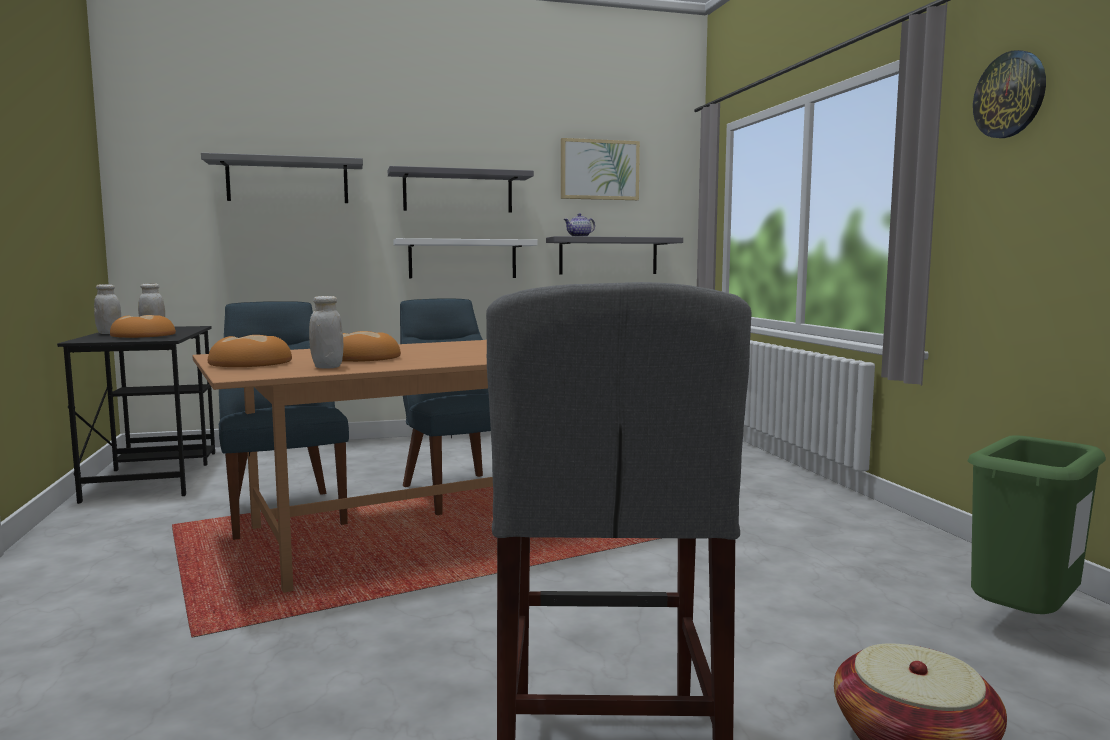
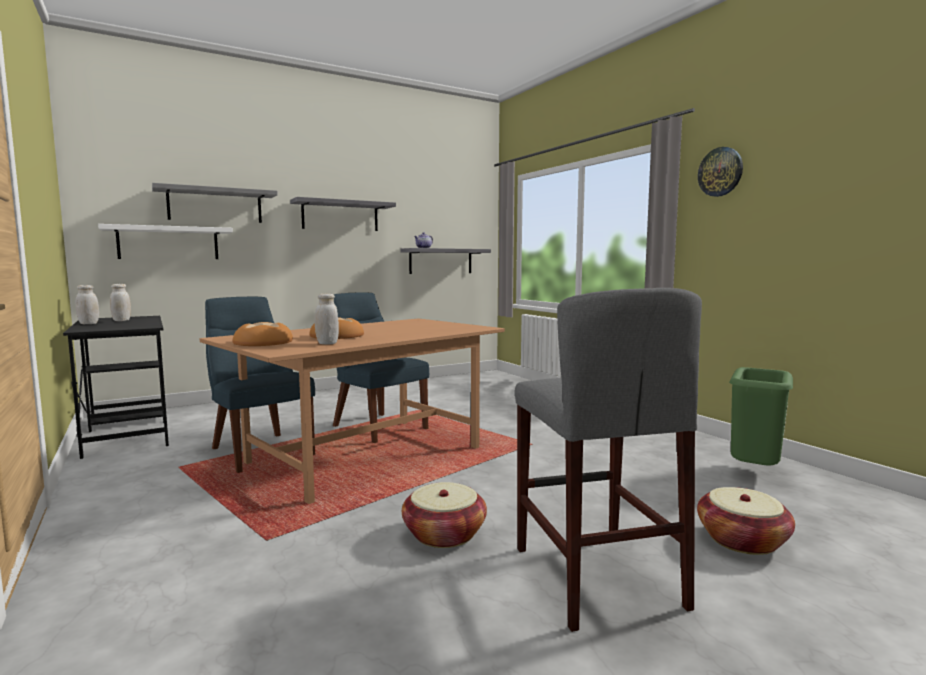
camera: 15 degrees left, 0 degrees up
(143, 335) = (124, 324): bread -> none
(429, 661) = (444, 534): none -> basket
(463, 259) = (344, 263): white shelf -> white shelf (168, 243)
(599, 170) = (434, 202): picture -> none

